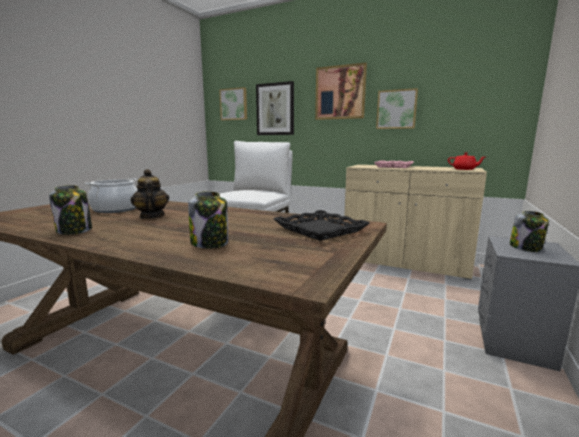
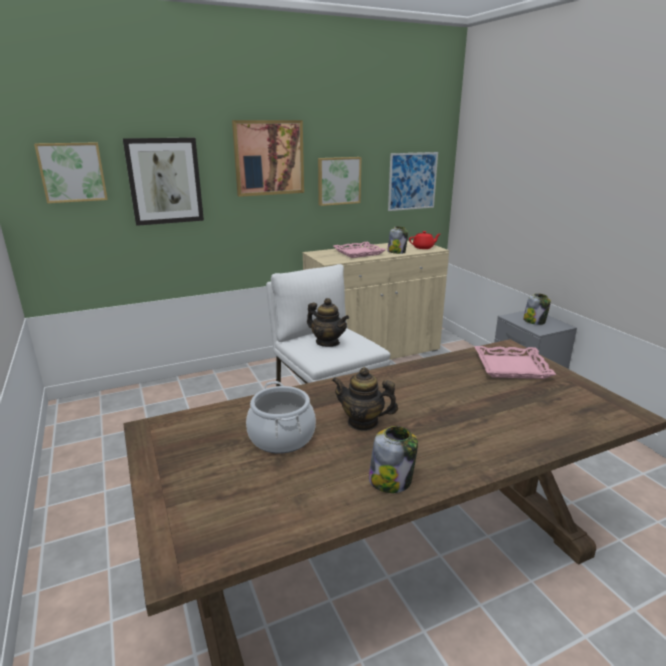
camera: 50 degrees left, 10 degrees up
(210, 243) = (517, 419): jar -> jar (397, 252)
(244, 191) = (327, 343): none -> teapot
(320, 229) = (511, 367): black tray -> pink tray
(478, 110) = (412, 181): none -> picture

